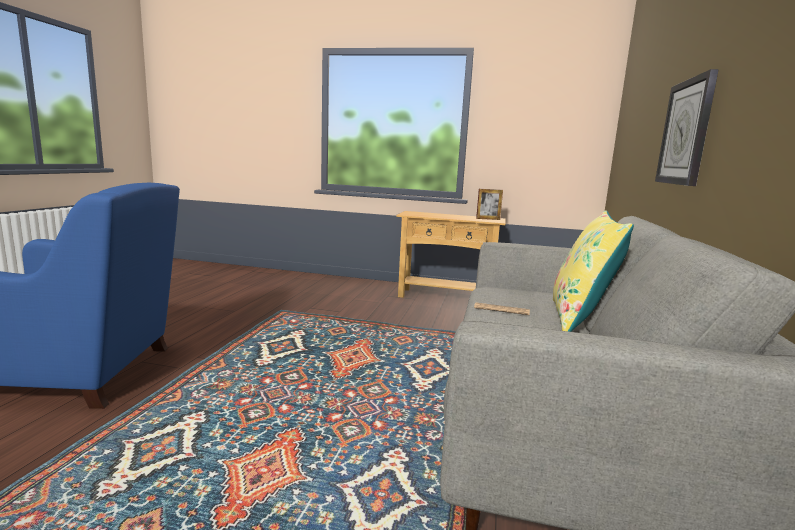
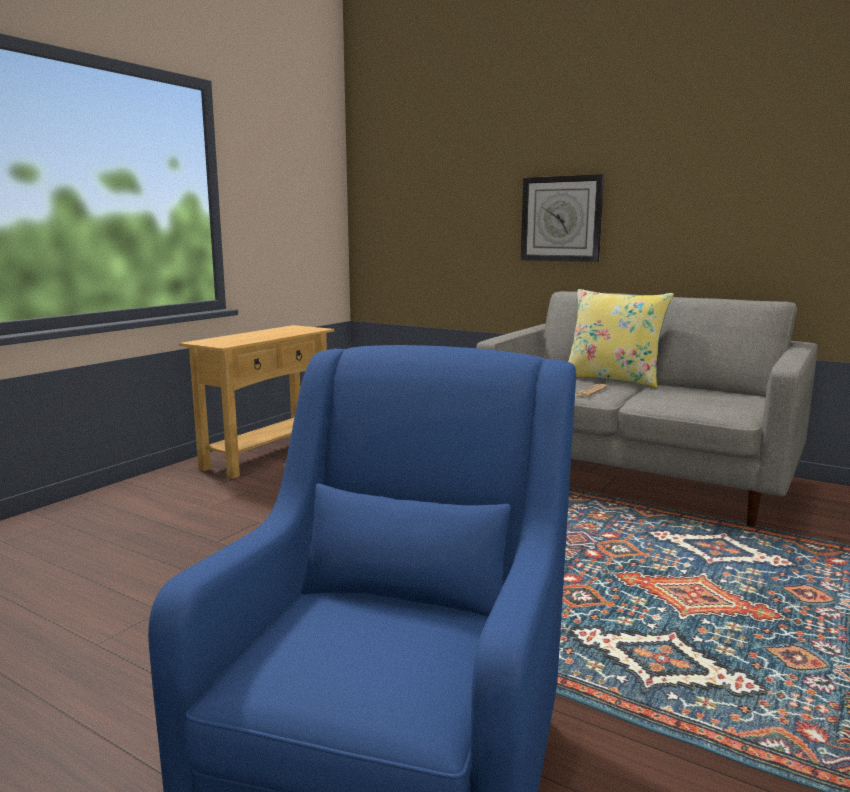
camera: 70 degrees left, 0 degrees up
(488, 219) = (297, 329): picture frame -> none

